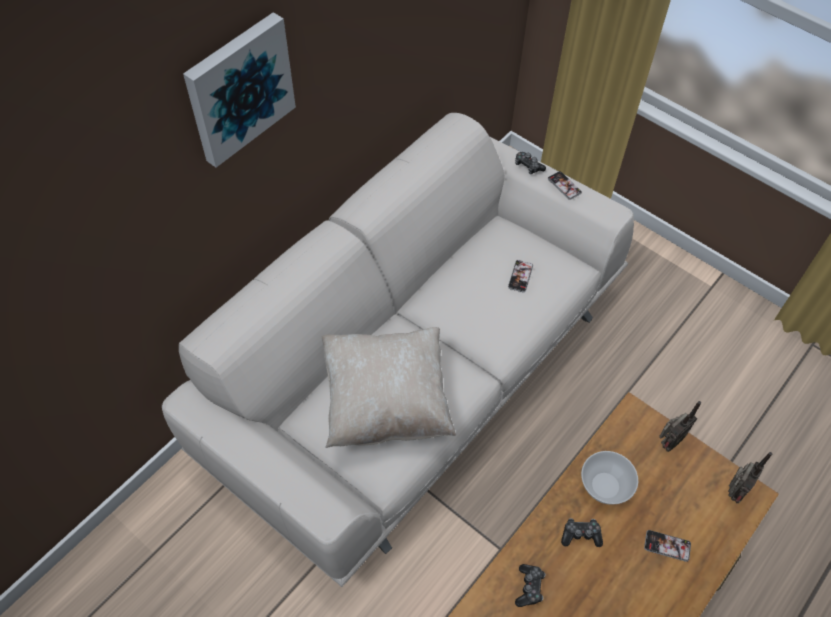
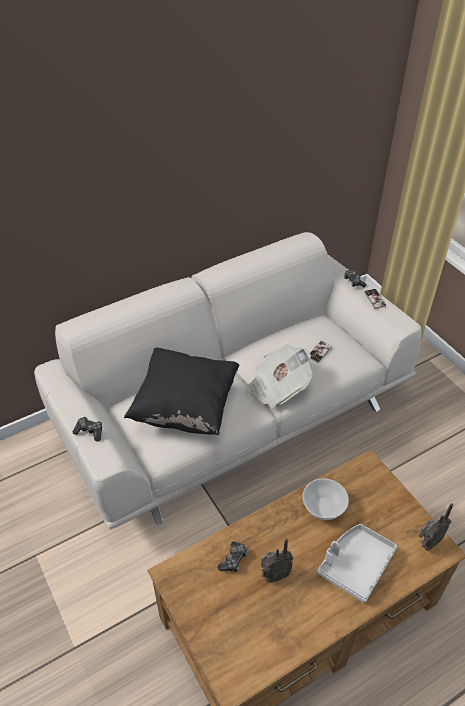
camera: 20 degrees right, 10 degrees down
(238, 88) = (124, 147): picture -> none
(386, 401) = (185, 407): beige pillow -> black pillow
(486, 338) = (277, 387): none -> newspaper
(580, 535) = (289, 536): game controller -> game controller (89, 431)
(667, 442) = (387, 492): radio -> radio (274, 575)
(667, 546) = (355, 565): phone -> grey tray

